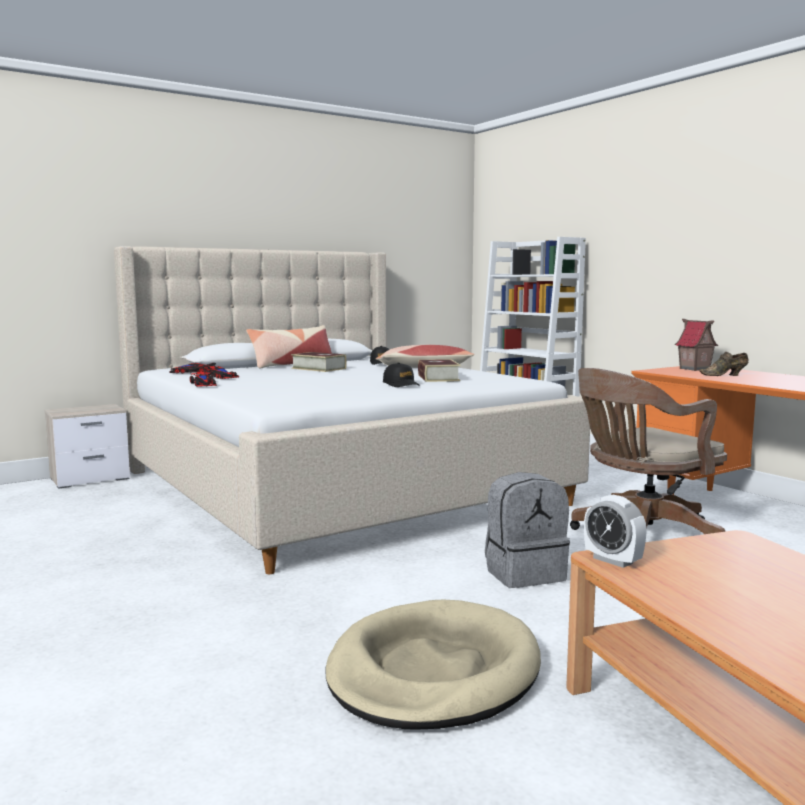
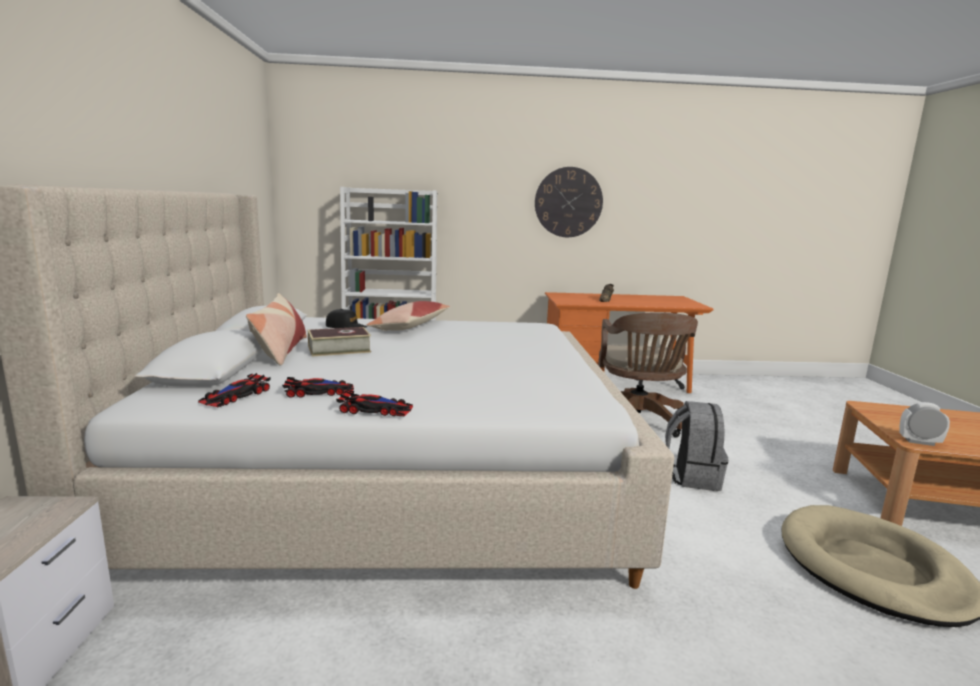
camera: 60 degrees left, 5 degrees up
(401, 384) = (513, 351): black cap -> none
(438, 378) = (488, 336): book -> none
(613, 560) = (919, 442): alarm clock -> alarm clock turned 150 degrees counterclockwise
(694, 369) = (568, 297): toy house -> none
(731, 238) = (568, 202): none -> wall clock

